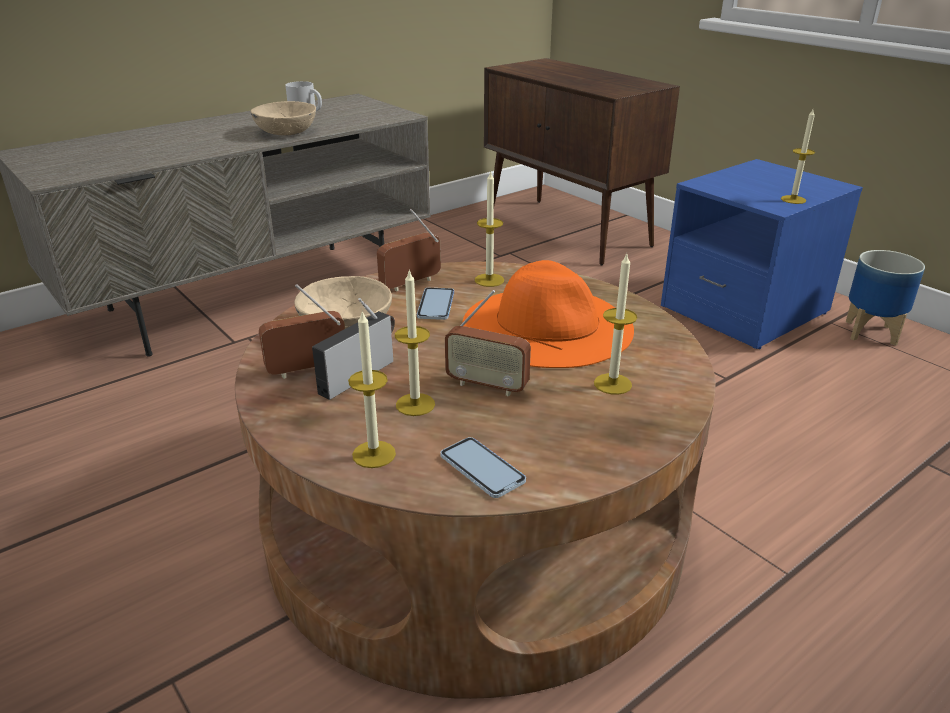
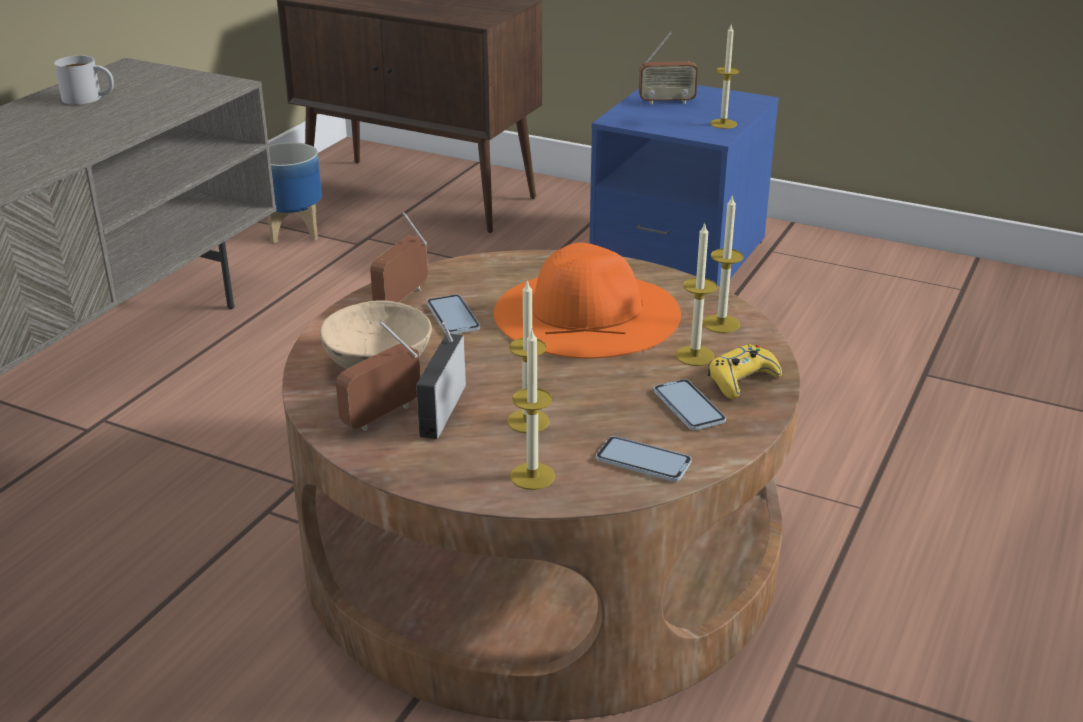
camera: 25 degrees left, 0 degrees up
(286, 132) = (96, 132): beige bowl -> none
(487, 385) = (580, 386): radio -> radio (666, 102)
(489, 280) = (484, 277): candle -> candle (721, 324)
(568, 429) = (688, 406): none -> phone
(640, 417) = (742, 380): none -> yellow game controller
(870, 333) = (814, 254): planter -> planter (294, 232)

